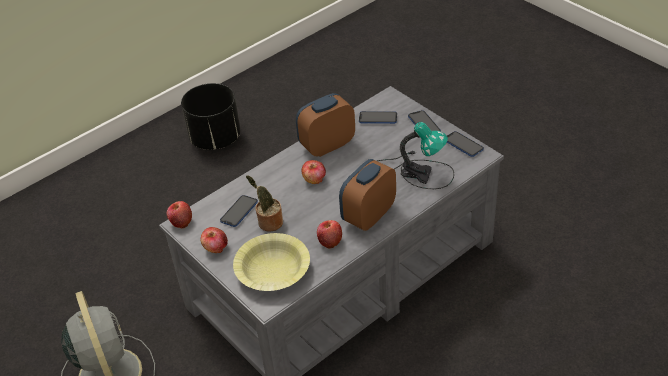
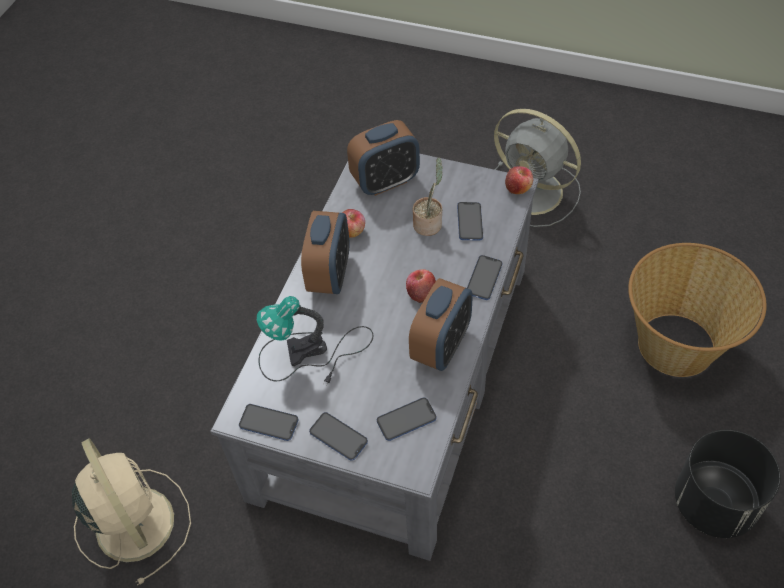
camera: 150 degrees right, 10 degrees up
(142, 214) = (677, 346): none -> basket
(215, 247) = (459, 179): apple -> none
(265, 172) = (484, 278): none -> phone
(272, 271) = (385, 181): yellow bowl -> alarm clock
(576, 260) = (133, 521): none -> beige fan

